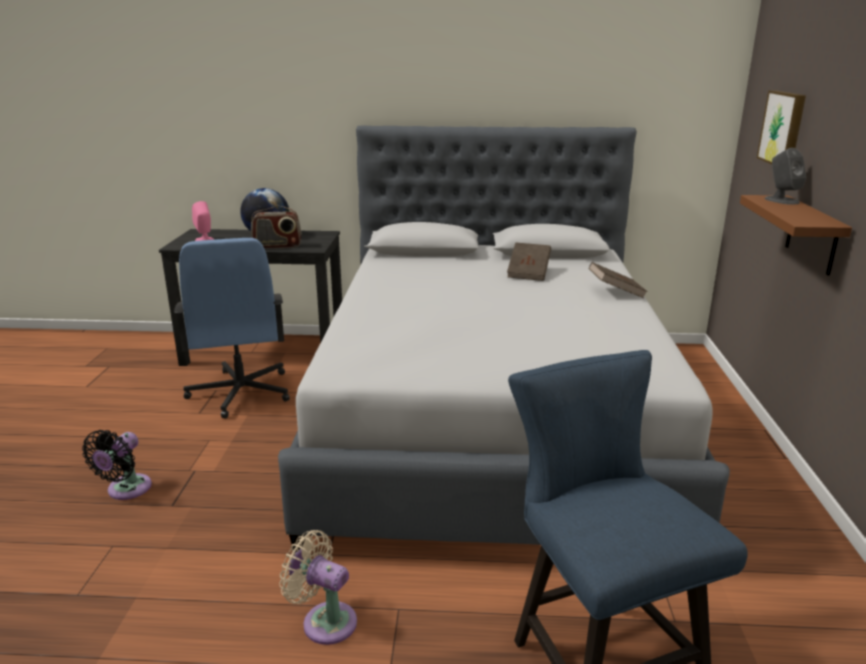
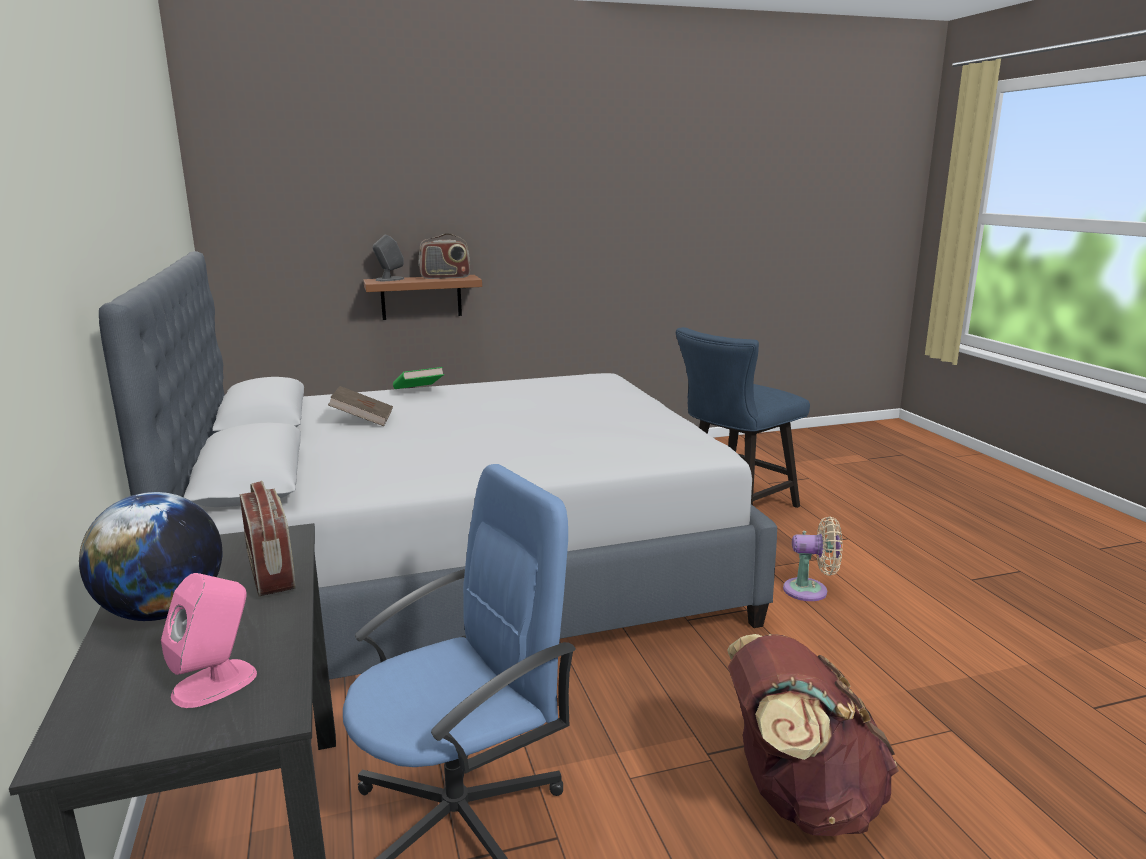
camera: 110 degrees left, 5 degrees down
(126, 490) = (799, 798): black fan -> brown backpack
(325, 621) = (810, 590): beige fan -> beige fan turned 90 degrees counterclockwise
(615, 292) = (418, 391): brown book -> green book
(784, 128) = (321, 226): picture -> none
(808, 215) = (445, 277): none -> radio

